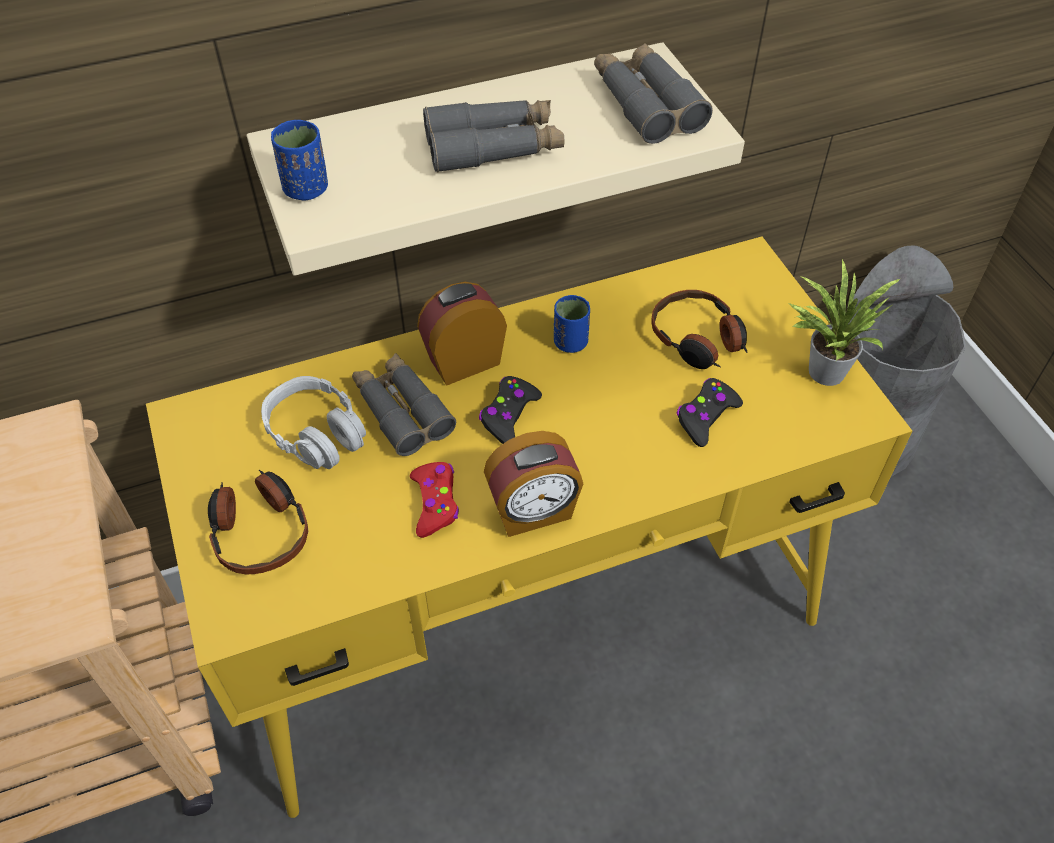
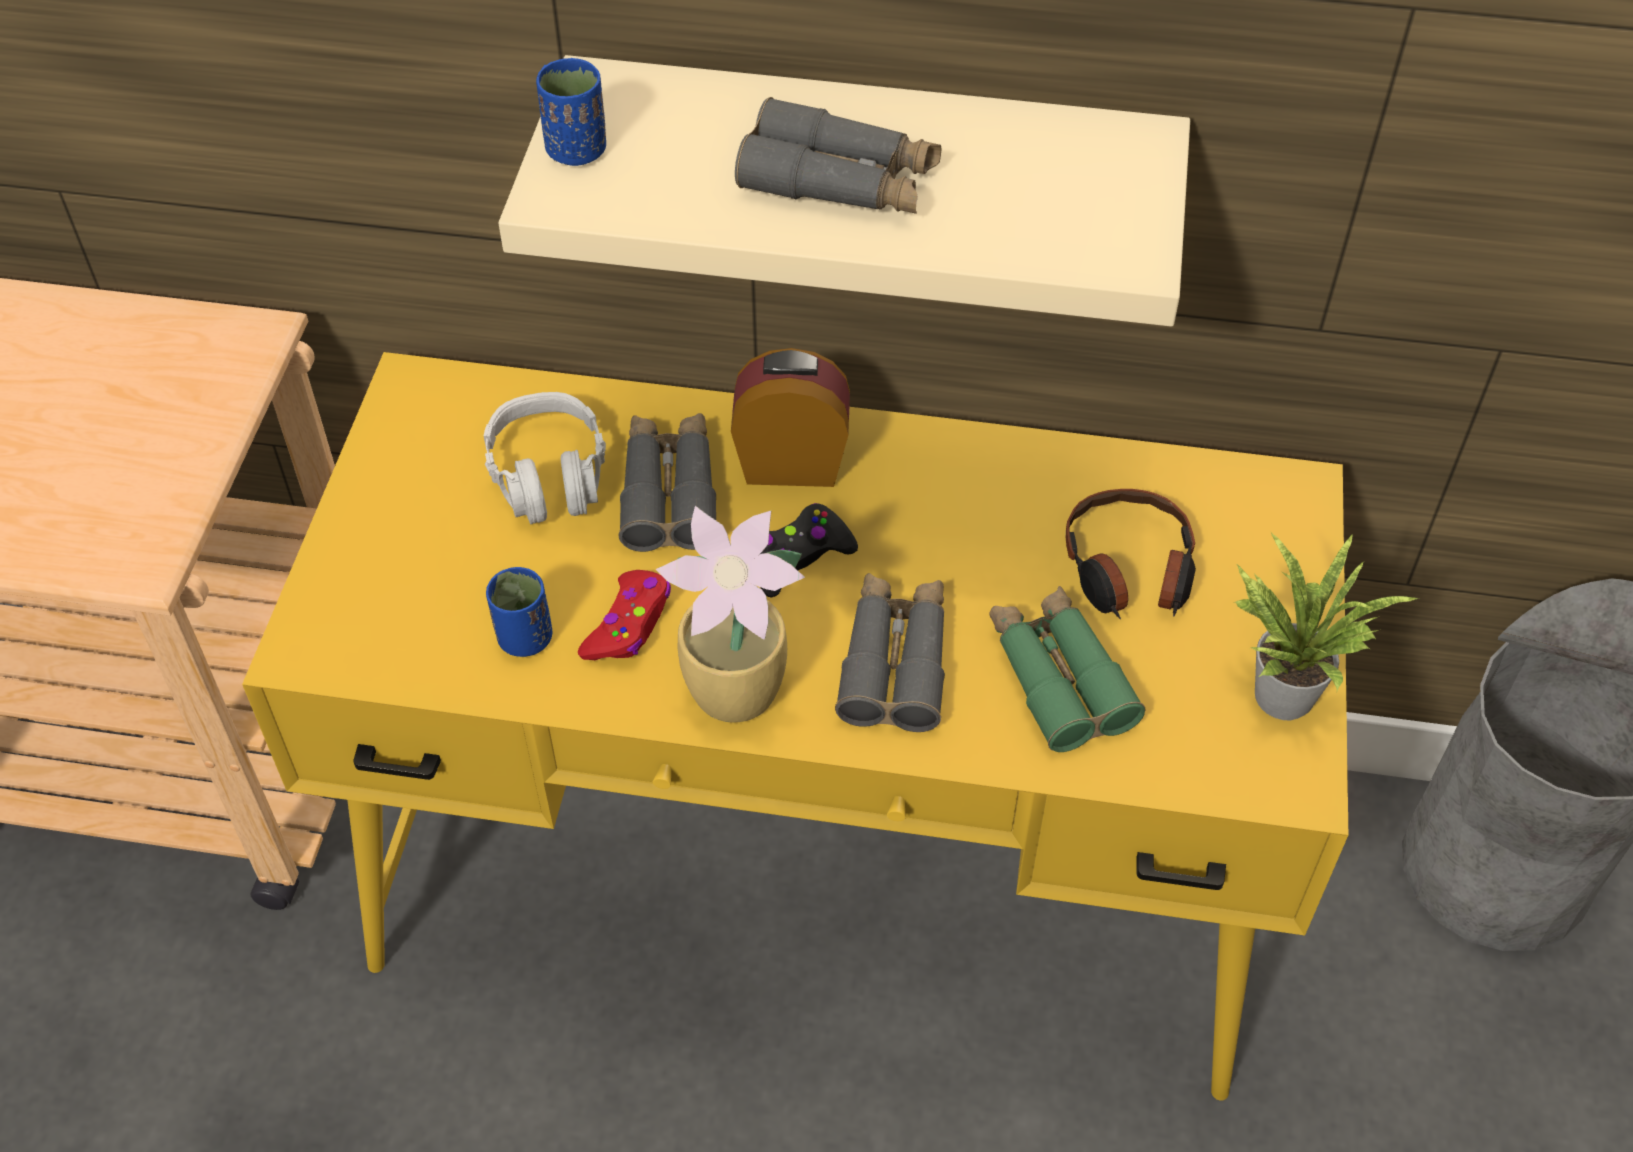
camera: 30 degrees right, 0 degrees up
(259, 530) = (407, 562): headphones -> none
(533, 512) = (739, 693): alarm clock -> potted plant
(570, 342) = (948, 498): blue cup -> blue cup (525, 638)
(646, 104) = (1087, 197): grey binoculars -> grey binoculars (895, 662)
(706, 417) = (1058, 678): black game controller -> green binoculars

